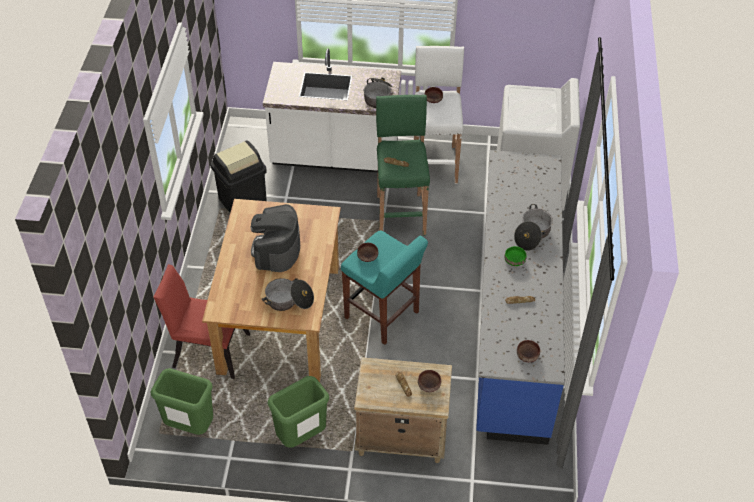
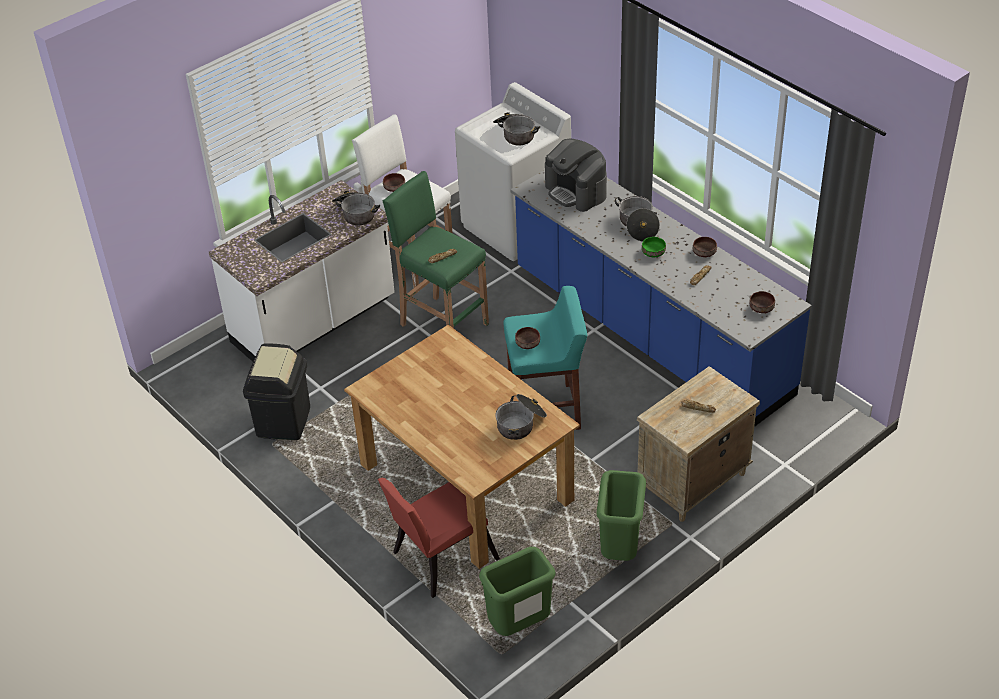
camera: 45 degrees left, 5 degrees down
(276, 250) = (448, 397): coffee machine -> coffee machine (576, 191)
(429, 384) = (714, 392): brown bowl -> brown bowl (703, 252)
(535, 115) = (515, 134): none -> cooking pot

